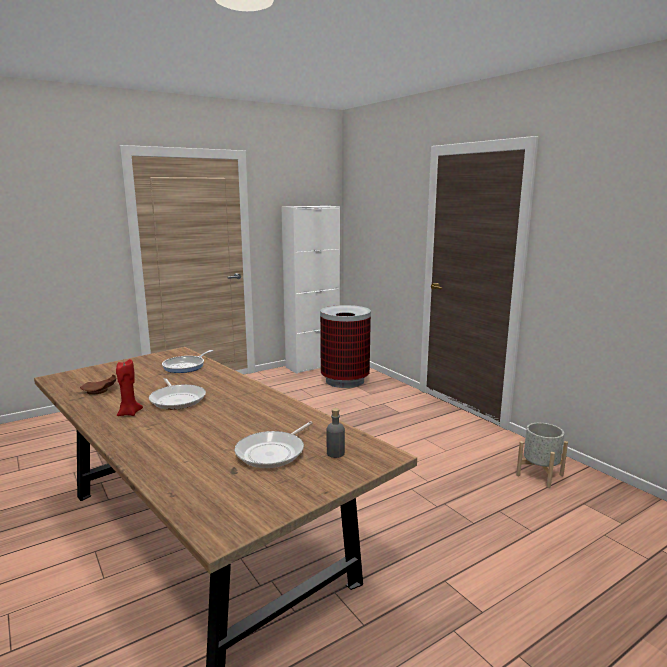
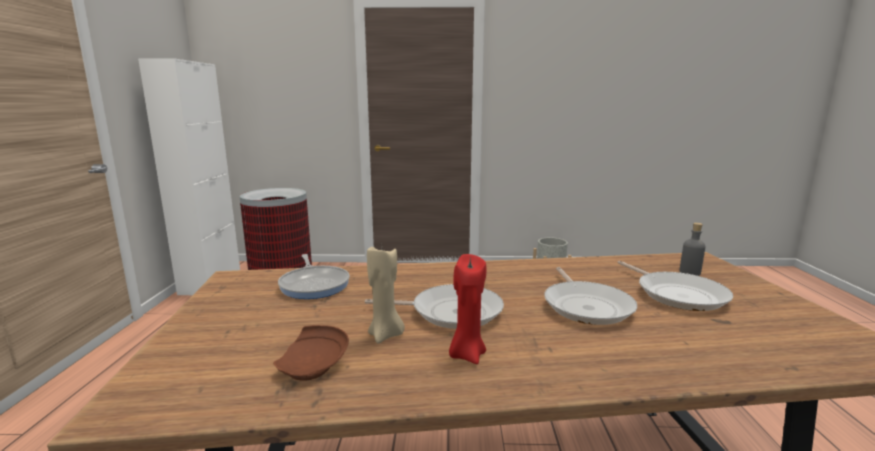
camera: 55 degrees left, 0 degrees up
(138, 394) = (386, 335): none -> beige candle
(219, 428) = (586, 306): none -> frying pan

